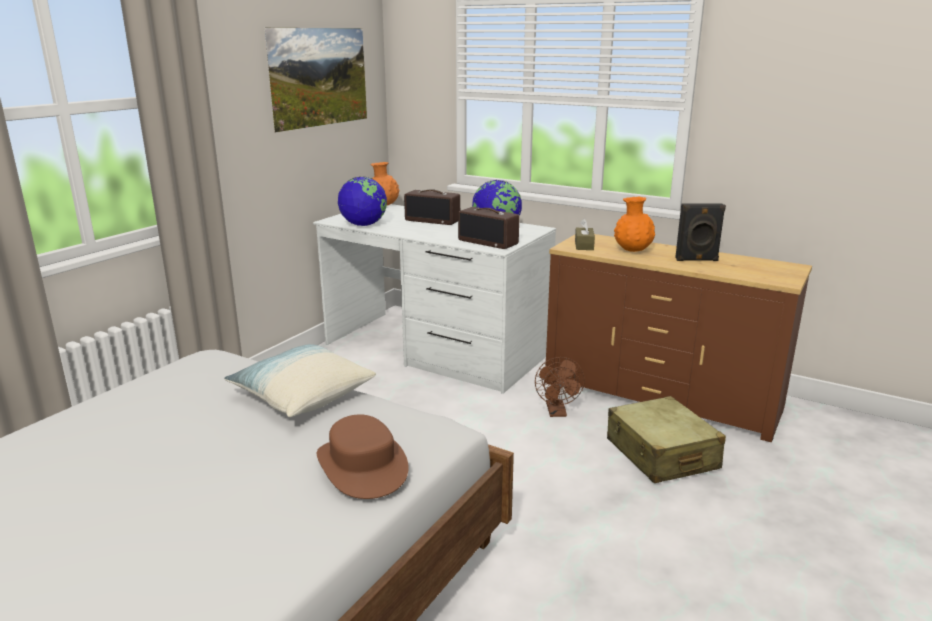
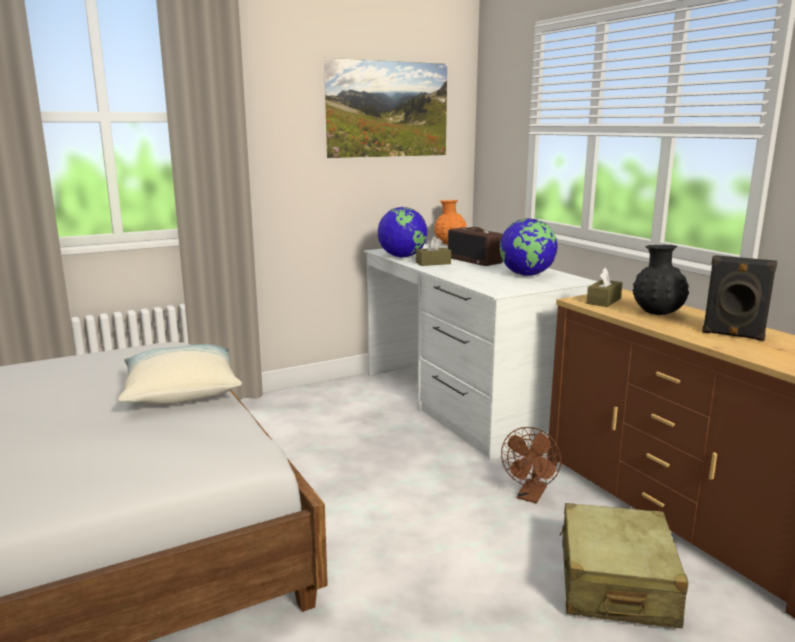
camera: 30 degrees right, 5 degrees down
(362, 466) = (123, 462): brown hat -> none
(402, 228) = (433, 263): none -> brown tissue box
(489, 242) = (497, 284): radio -> none
(632, 251) = (657, 314): orange vase -> black vase

